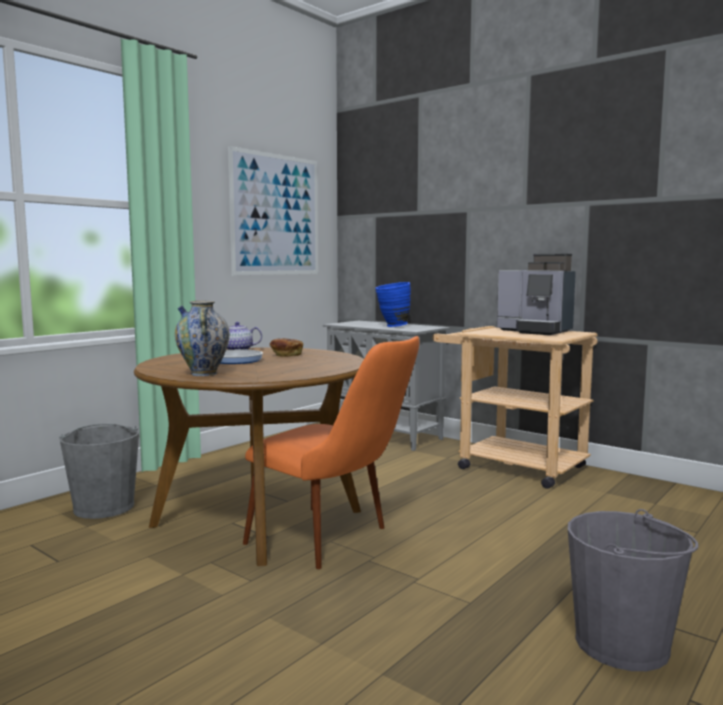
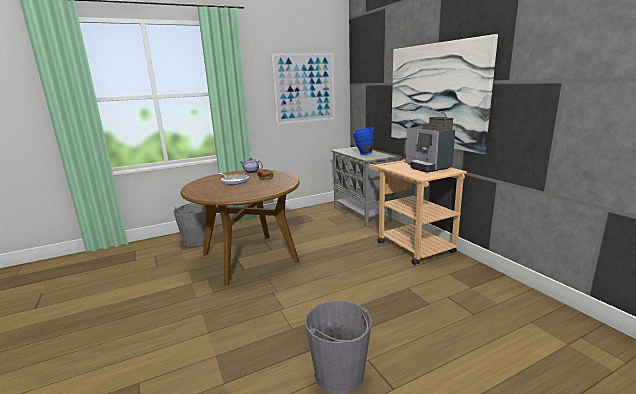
camera: 25 degrees right, 10 degrees up
(203, 374) = (203, 192): vase -> none
(335, 541) = (268, 278): orange chair -> none
(528, 224) = (435, 95): none -> picture

